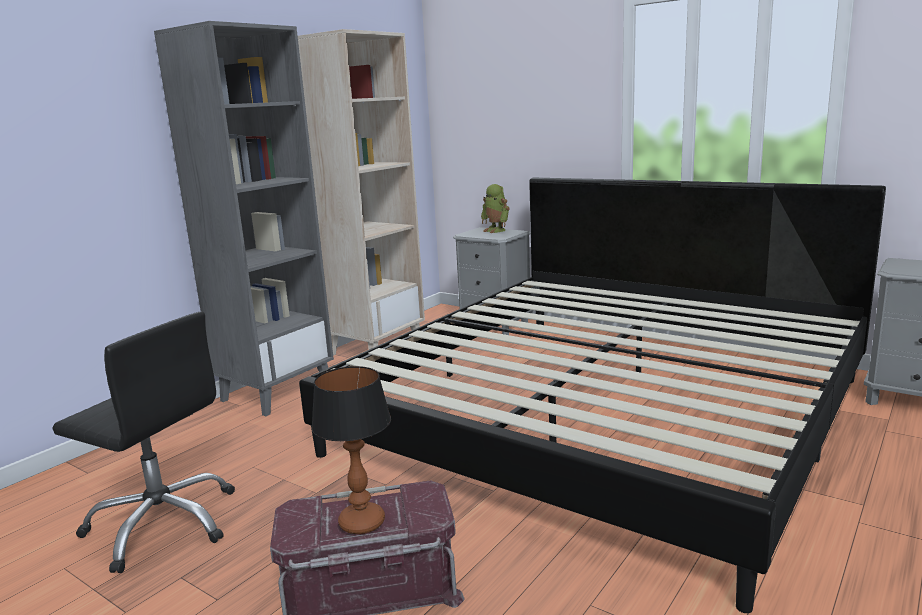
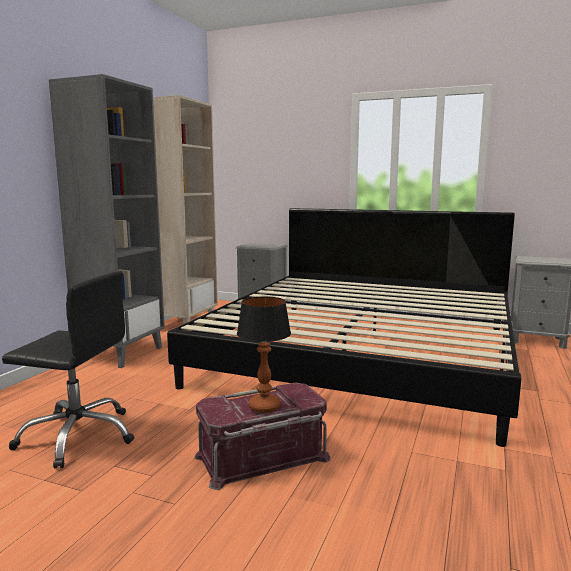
camera: 15 degrees left, 5 degrees down
(496, 230) = (263, 244): toy robot -> none

